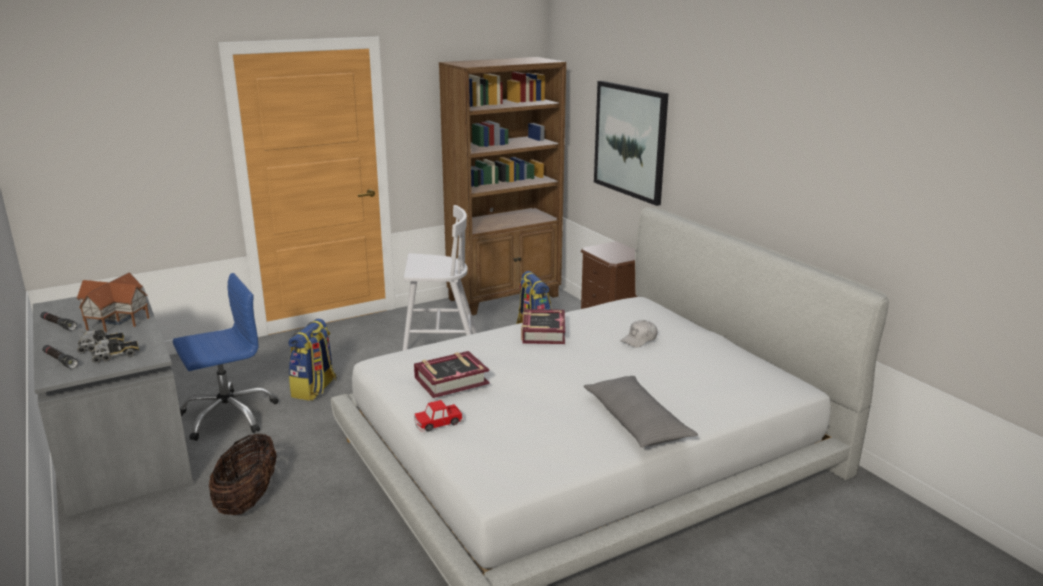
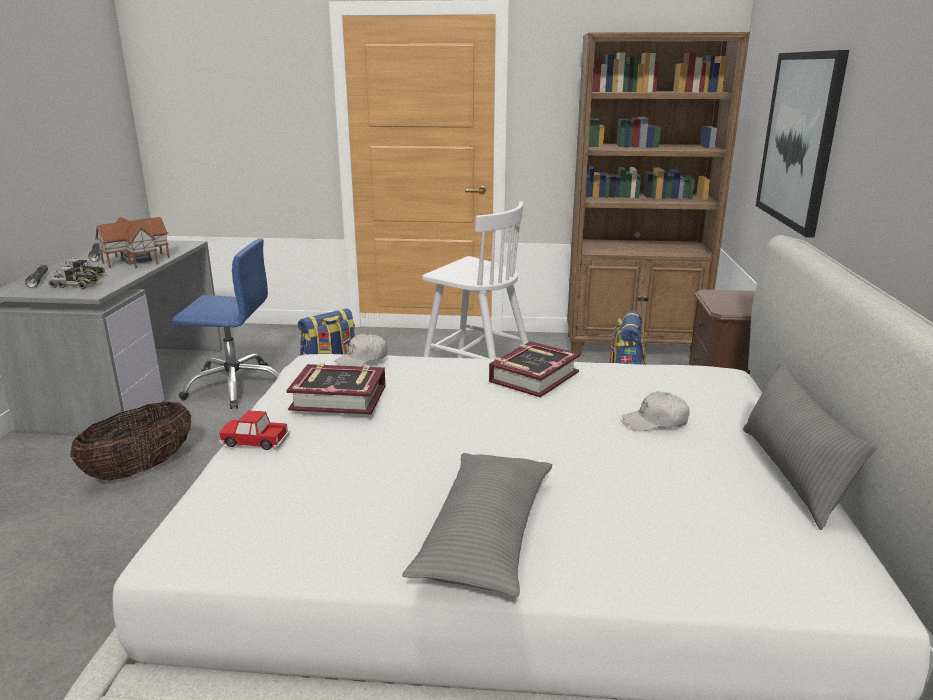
camera: 35 degrees right, 0 degrees up
(422, 352) = (362, 360): none -> white cap
(726, 347) = (791, 474): none -> grey pillow

